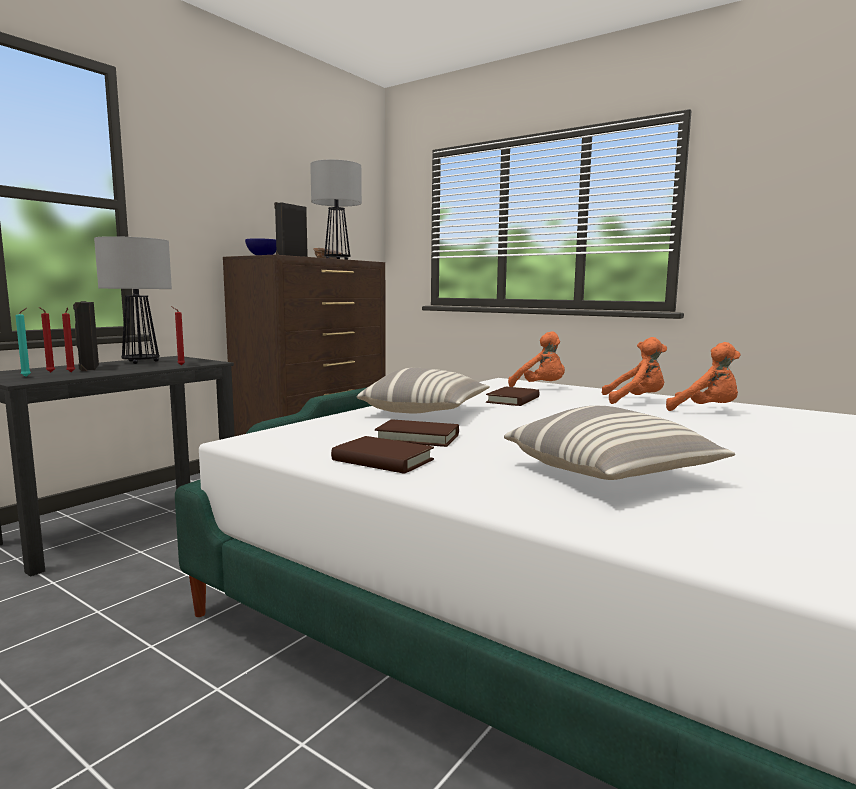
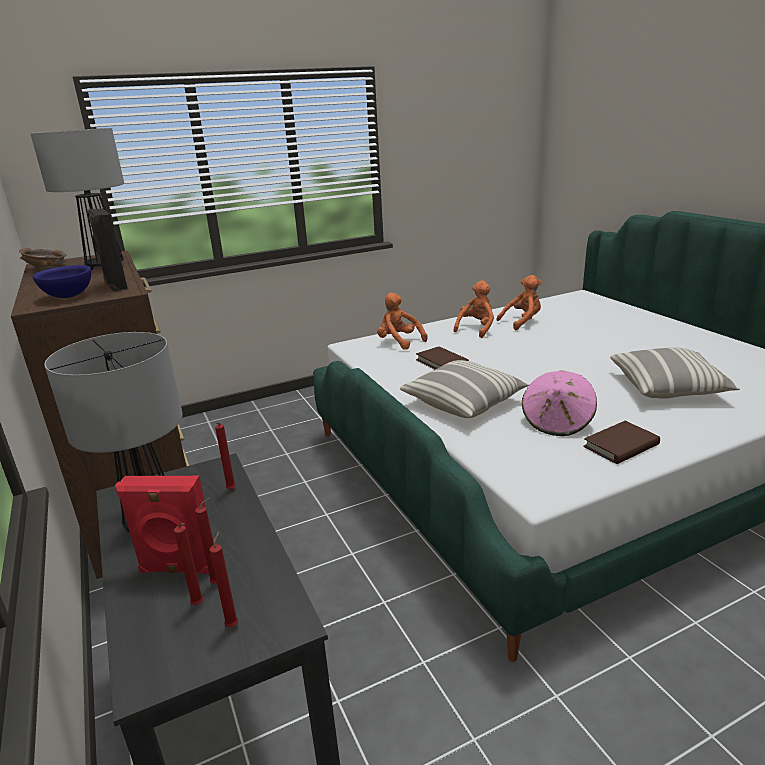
camera: 60 degrees left, 15 degrees up
(27, 376) = (233, 624): turquoise candle -> red candle
(88, 368) = (178, 569): black speaker -> red speaker
(417, 438) = (557, 422): brown book -> pink hat
(541, 388) = (399, 342): orange plush toy -> orange plush toy turned 120 degrees counterclockwise

